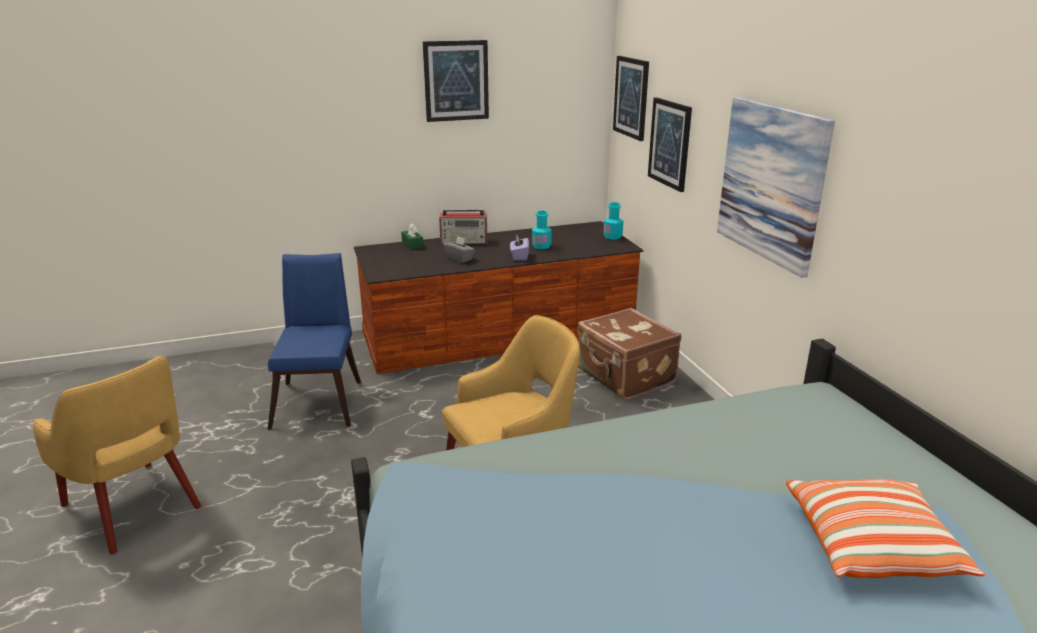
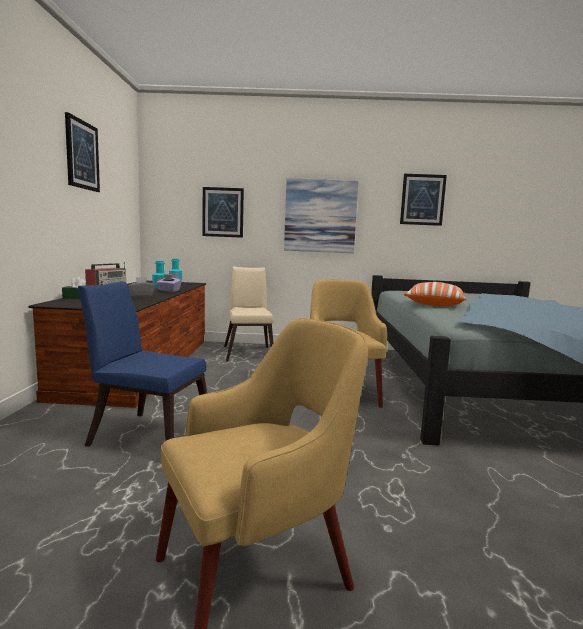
camera: 70 degrees left, 15 degrees down
(624, 377) = (249, 352): brown suitcase -> beige chair
(631, 97) = (170, 190): picture -> picture (422, 200)
(872, 545) = (506, 298): pillow -> pillow (434, 304)

